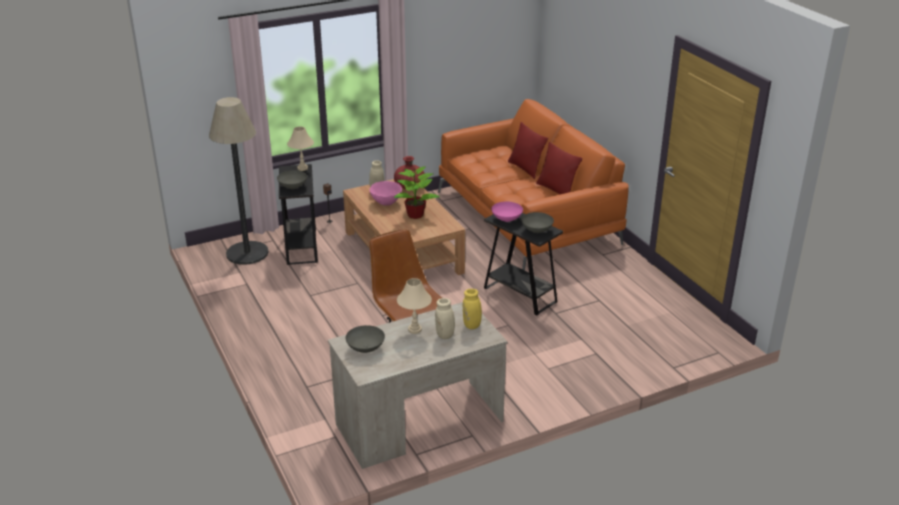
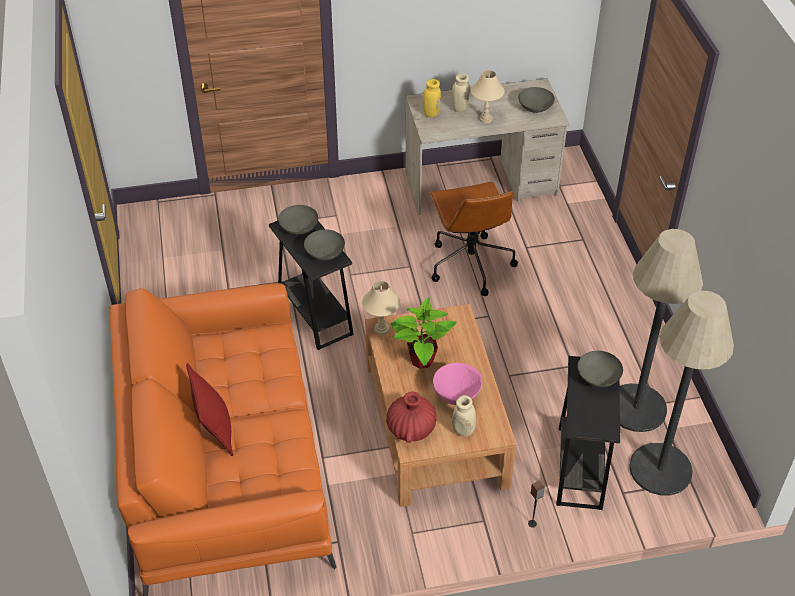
camera: 165 degrees left, 15 degrees up
(261, 279) = (636, 408): none -> floor lamp
(302, 168) = (582, 425): beige table lamp -> beige table lamp (382, 329)
(506, 219) = (324, 254): pink bowl -> grey bowl
(556, 190) = (202, 364): red pillow -> none

